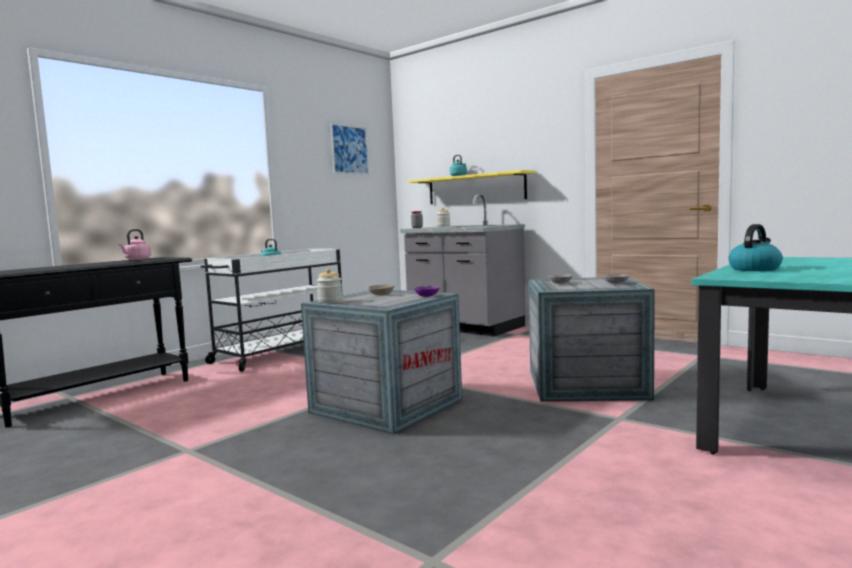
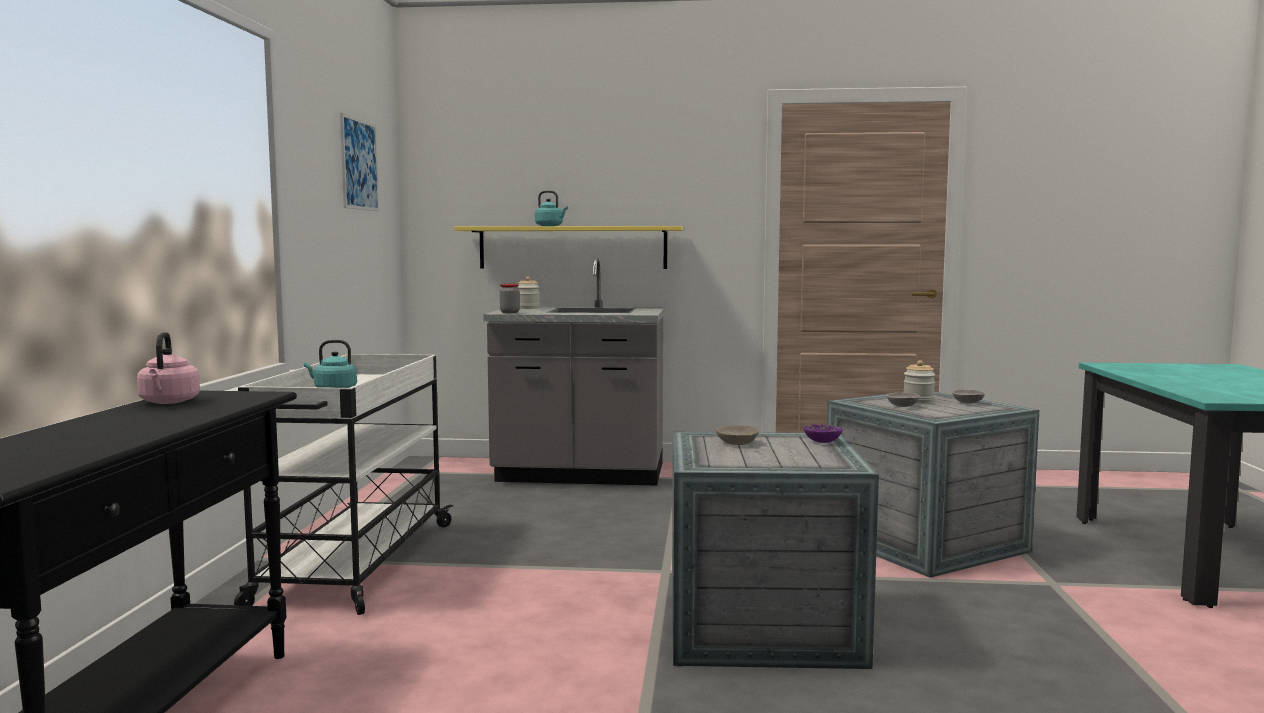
camera: 35 degrees left, 0 degrees up
(330, 301) = (713, 464): jar -> jar (918, 401)
(754, 269) = (1189, 384): kettle -> none

